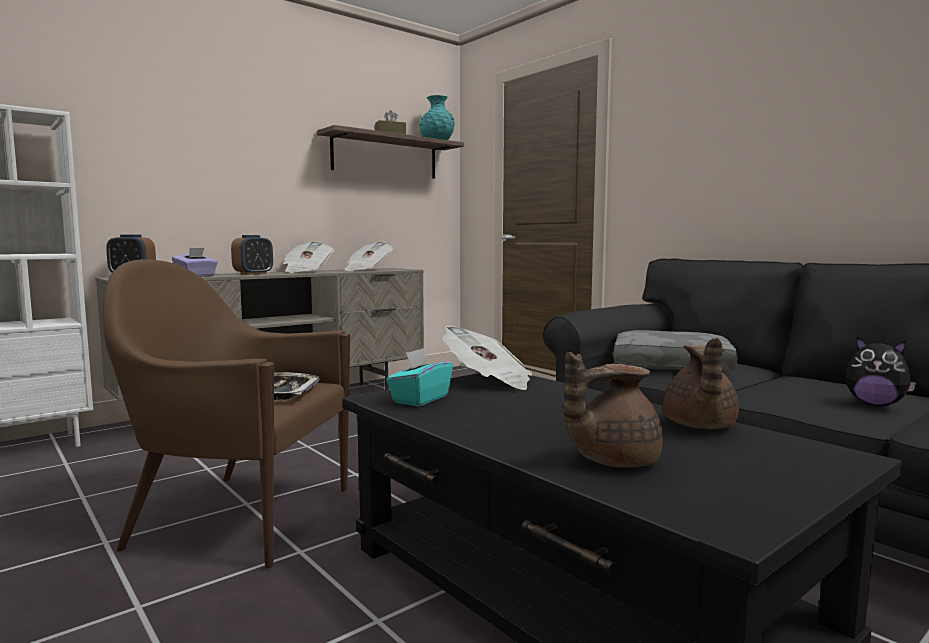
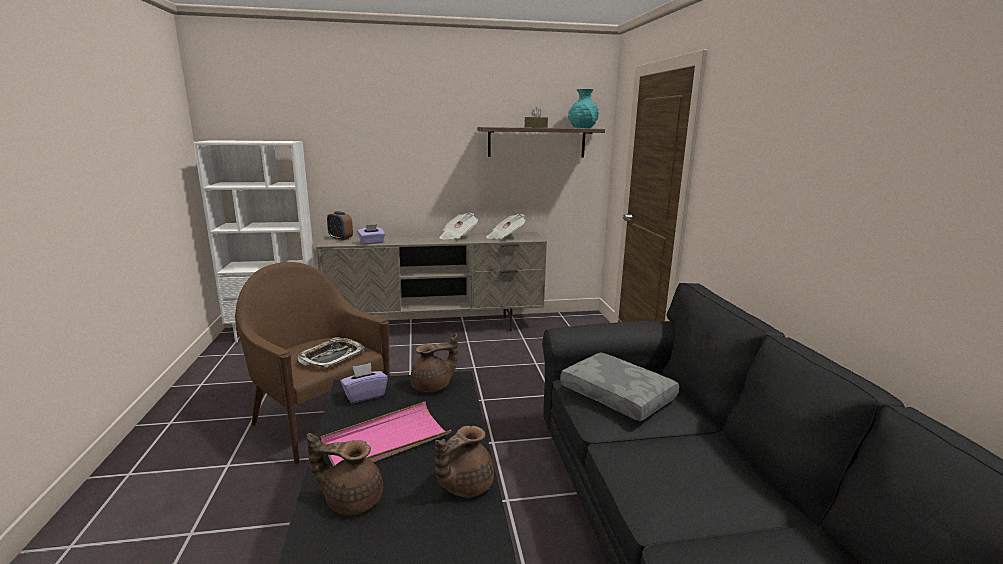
camera: 30 degrees right, 10 degrees up
(253, 274) = (413, 240): alarm clock -> none
(420, 399) = (364, 395): turquoise tissue box -> purple tissue box
(488, 382) = (433, 386): newspaper -> brown teapot
(536, 420) = (386, 441): none -> pink tray
(875, 404) = (702, 505): plush toy -> none

